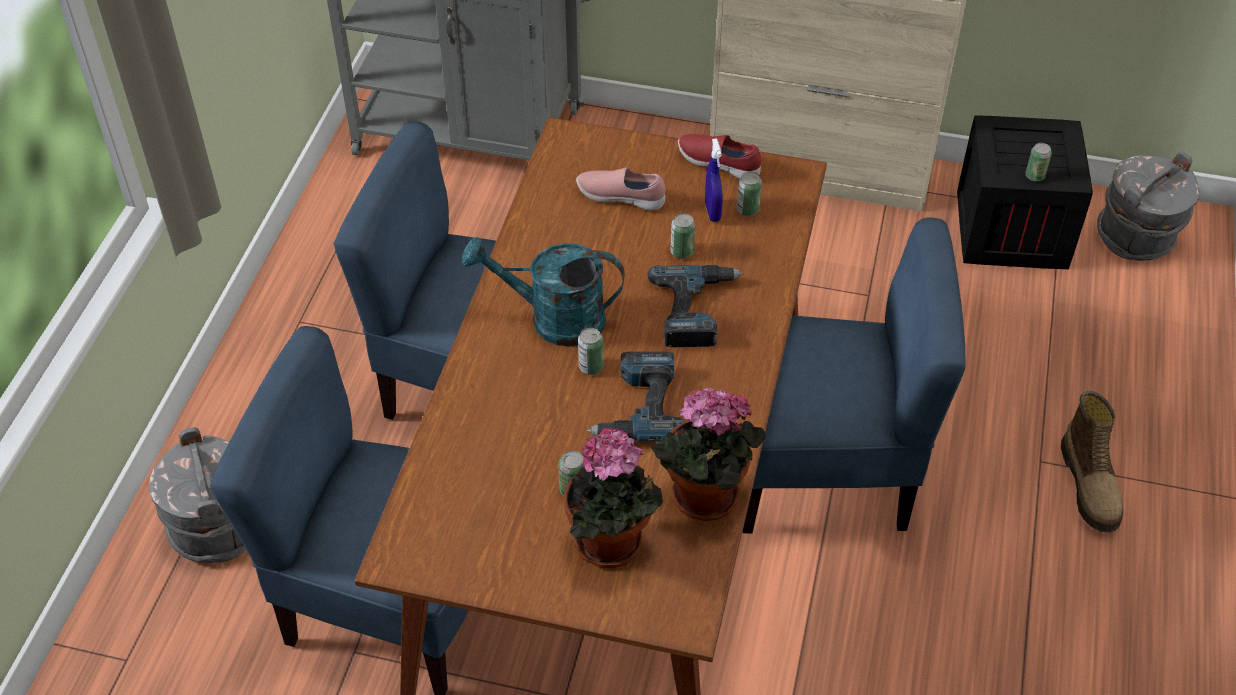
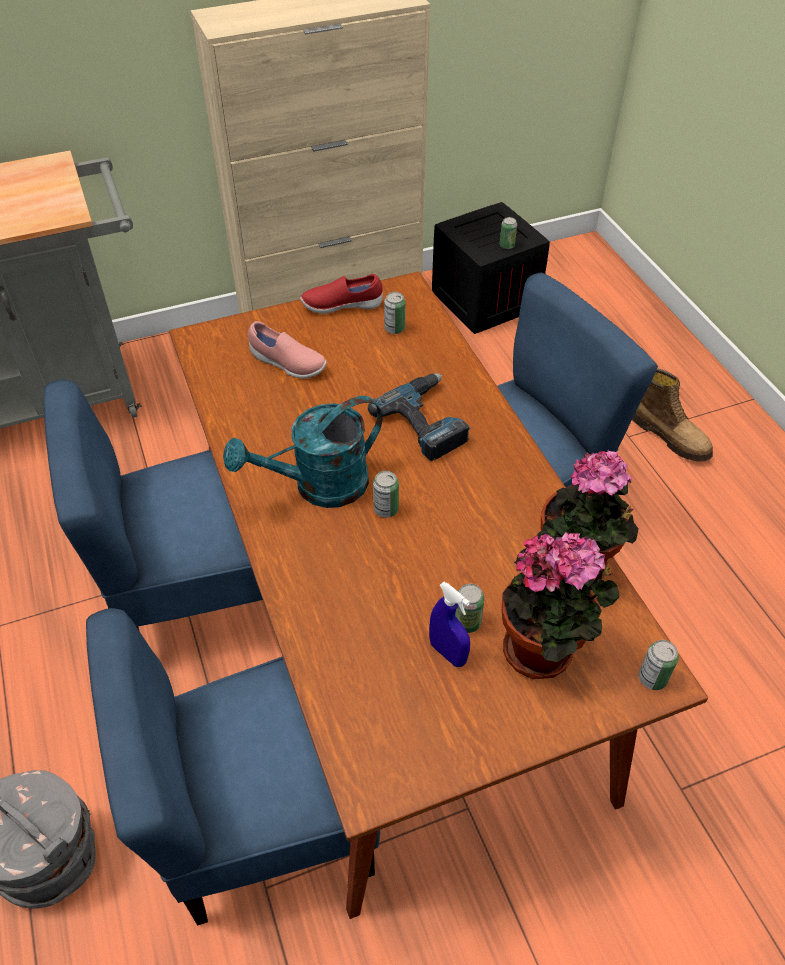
camera: 35 degrees left, 0 degrees up
(621, 197) = (287, 364): pink shoe -> pink shoe turned 135 degrees counterclockwise
(638, 407) = (454, 521): power drill -> none
(682, 252) = (374, 382): can -> can (652, 678)
(712, 211) = (369, 342): blue spray bottle -> blue spray bottle (448, 653)
(1136, 237) = (560, 272): grey bucket -> none

